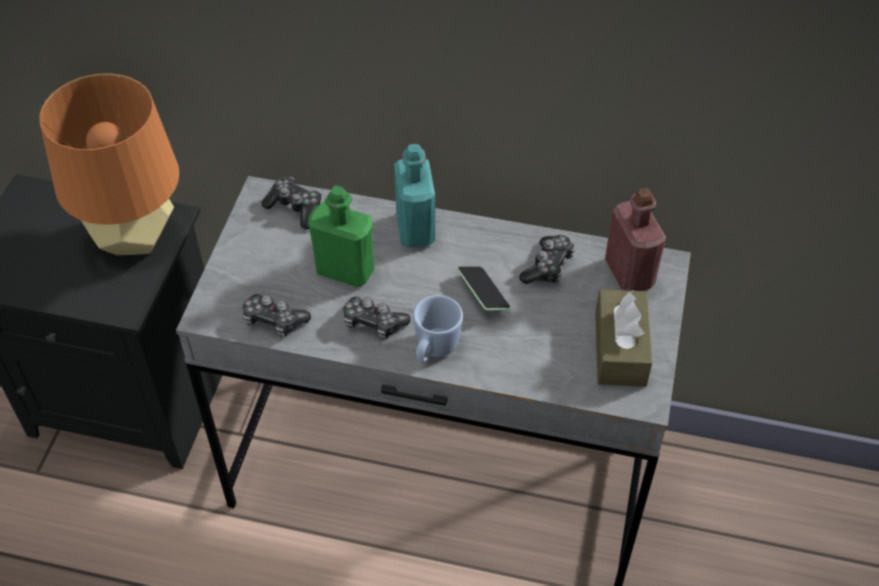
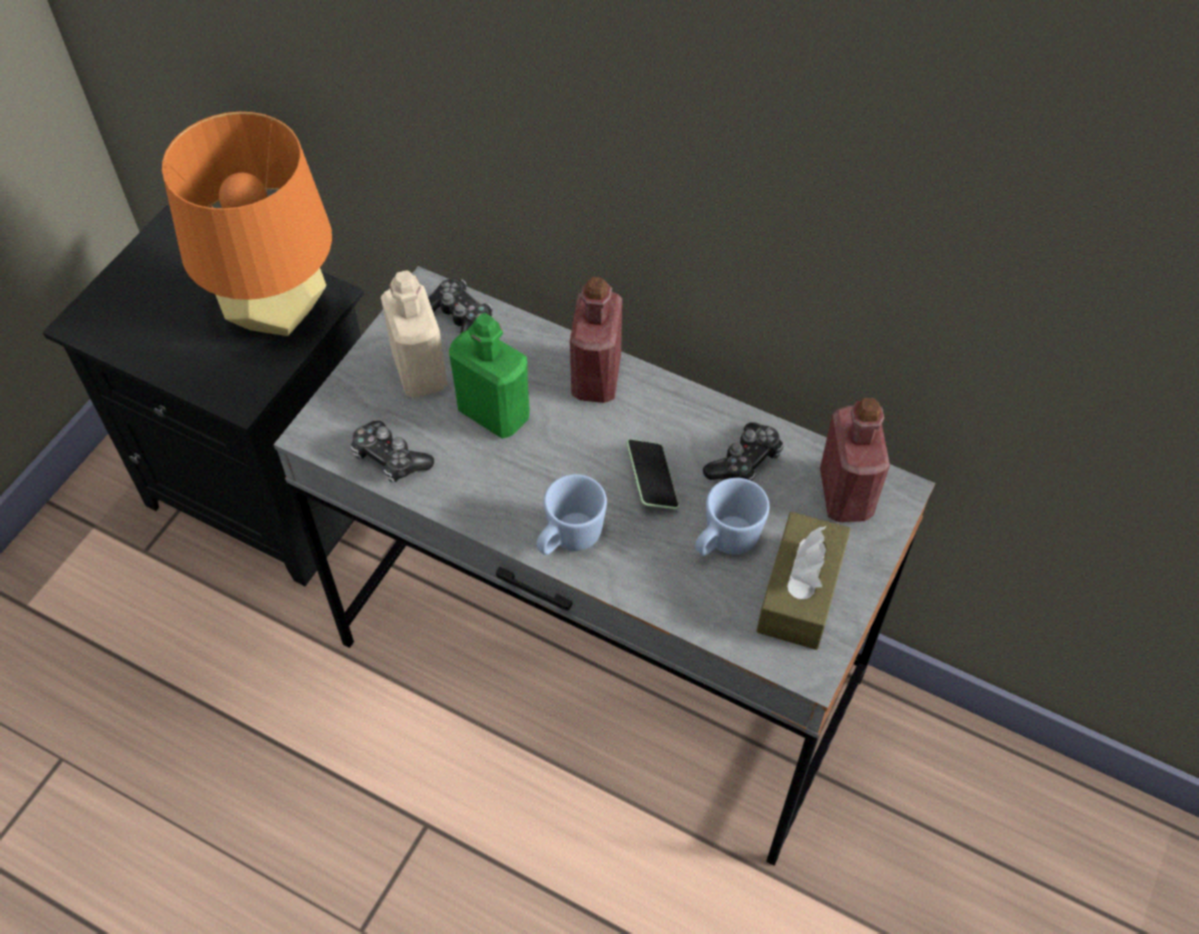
camera: 15 degrees right, 5 degrees up
(276, 252) = (420, 371): none -> beige bottle
(373, 323) = (506, 489): game controller -> none
(415, 229) = (596, 377): turquoise bottle -> red bottle
(552, 326) = (725, 542): none -> blue mug

